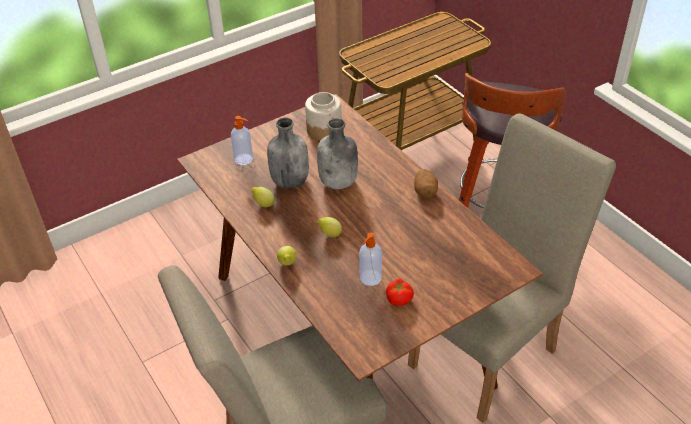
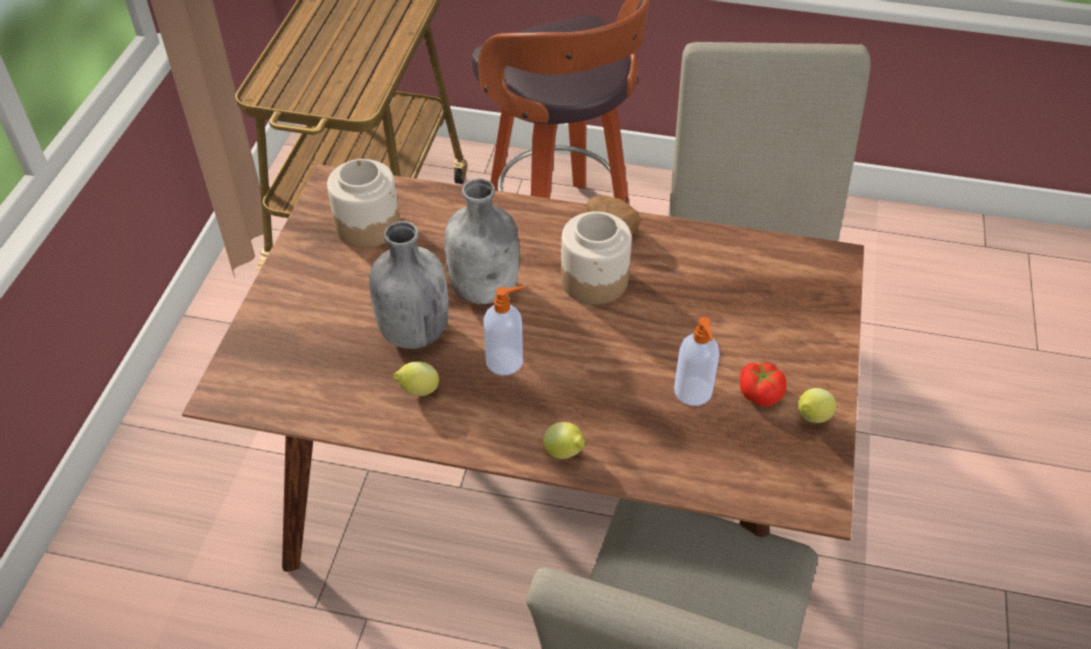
camera: 45 degrees left, 5 degrees up
(244, 159) = (300, 343): soap dispenser -> soap dispenser (506, 361)
(330, 234) = (567, 370): lemon -> lemon (811, 418)
(389, 207) = (595, 280): none -> jar

